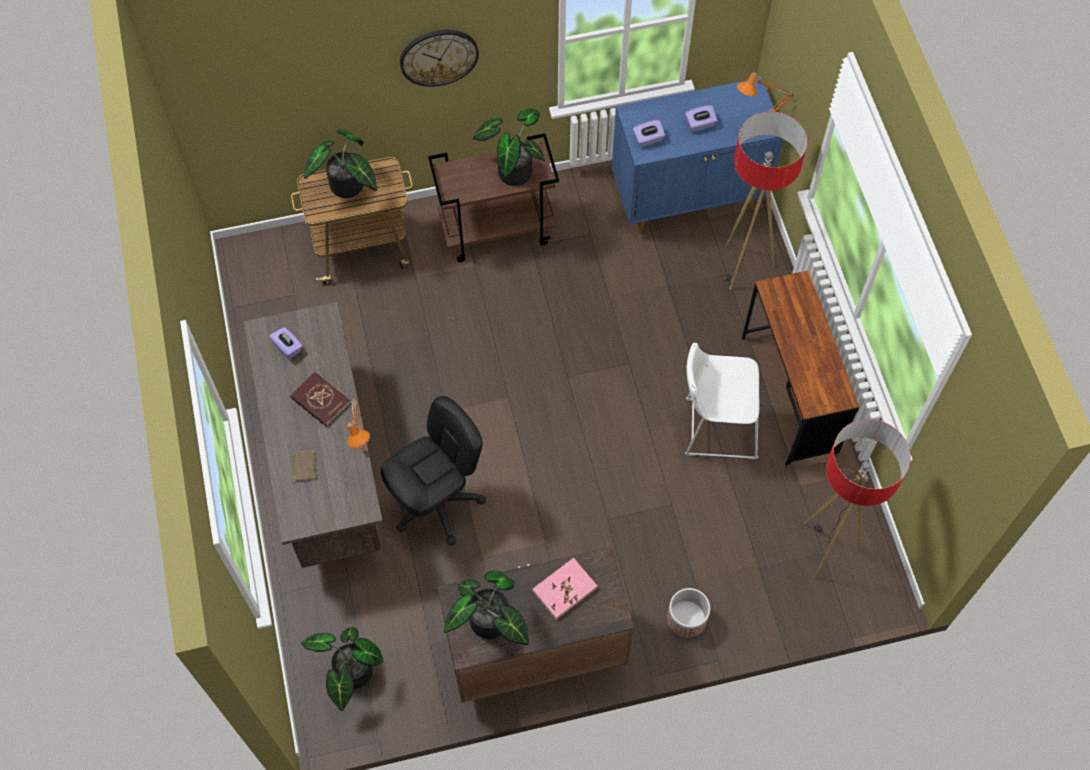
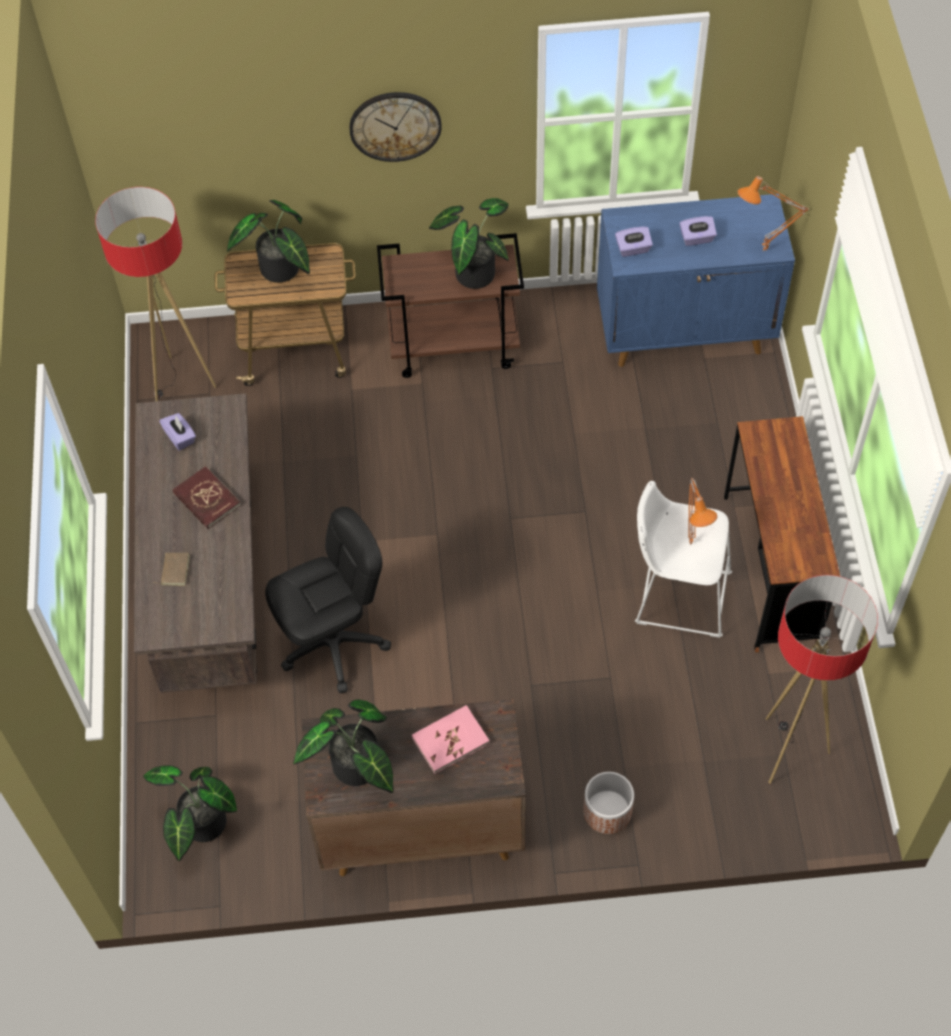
camera: 10 degrees right, 5 degrees down
(365, 451) = (247, 561): orange table lamp -> orange table lamp (692, 543)
(743, 267) = (738, 417): floor lamp -> floor lamp (180, 384)

